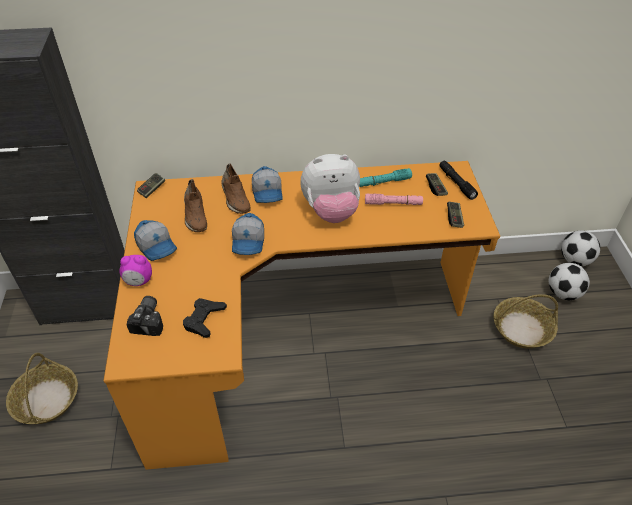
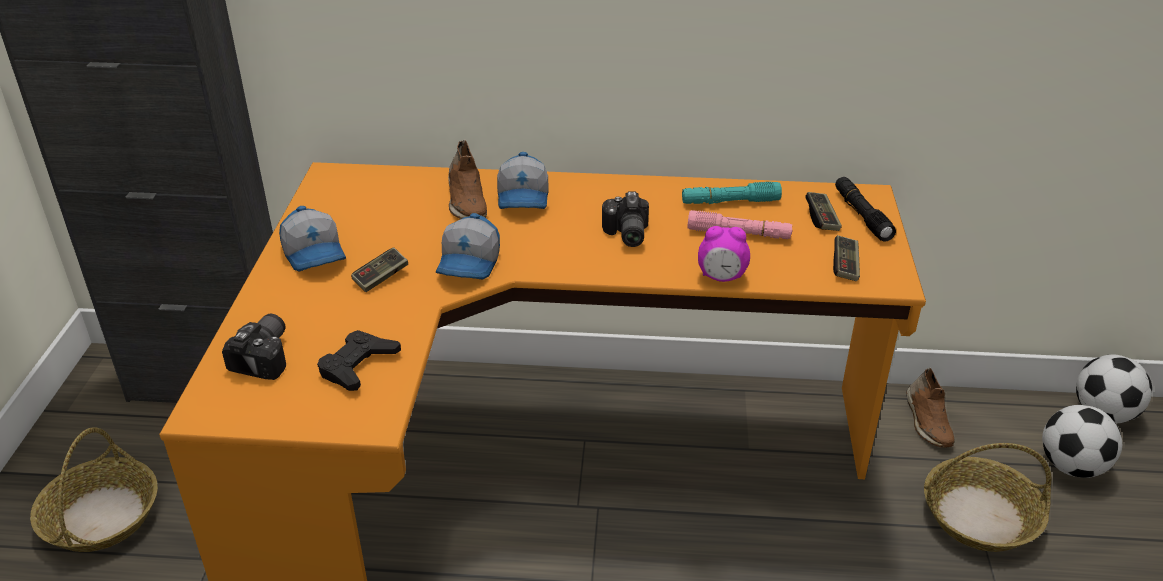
camera: 10 degrees right, 10 degrees down
(139, 281) = (268, 299): alarm clock -> alarm clock (721, 277)
(152, 189) = (334, 175): game controller -> game controller (381, 277)
(195, 215) = (392, 217): brown shoe -> brown shoe (927, 421)
(331, 211) = (625, 234): plush toy -> camera

